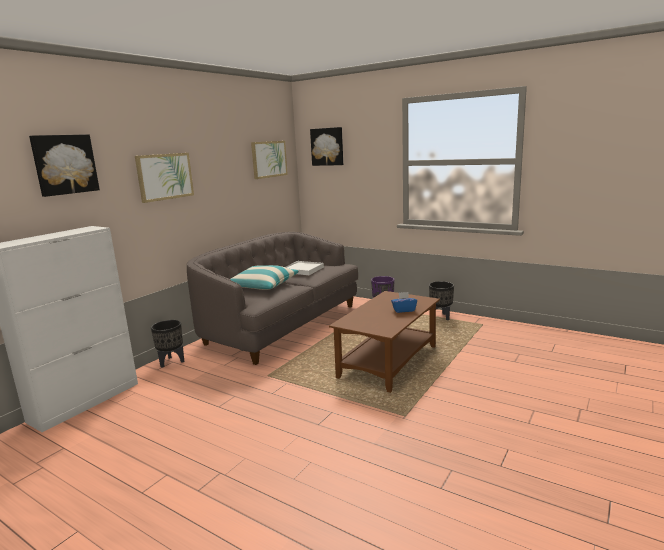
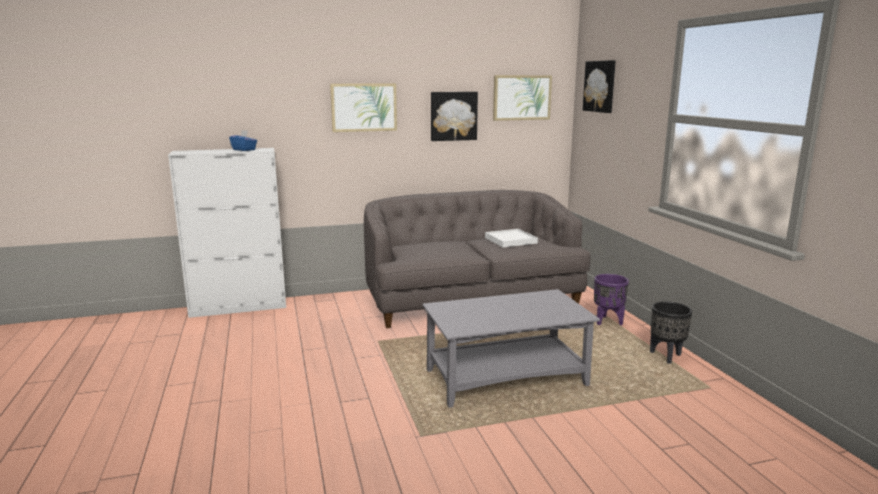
camera: 40 degrees right, 0 degrees up
(64, 164) = (255, 87): picture -> picture (453, 116)
(171, 362) = (334, 299): black planter -> none
(262, 285) = (441, 245): pillow -> none
(388, 361) = (507, 377): brown coffee table -> grey coffee table
(404, 310) = (526, 316): blue tissue box -> blue tissue box (244, 150)

